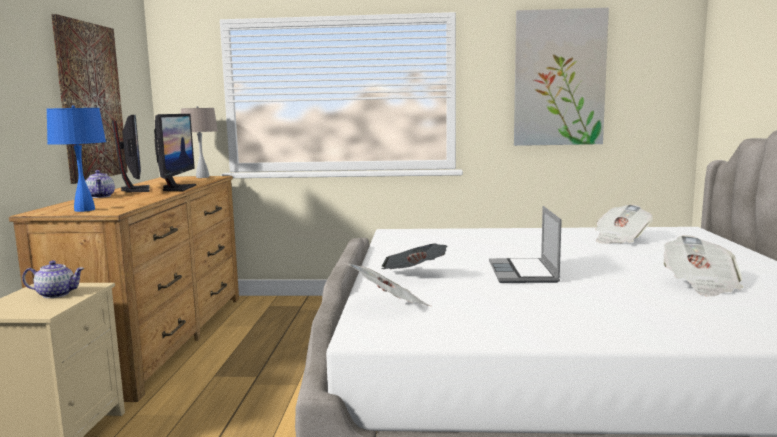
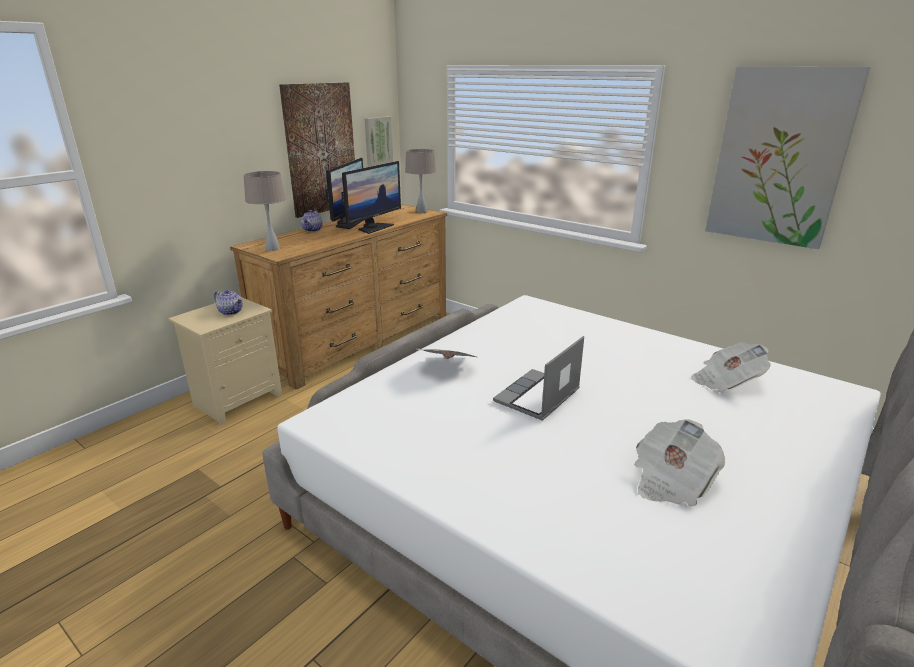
camera: 35 degrees right, 15 degrees up
(84, 210) = (272, 249): blue table lamp -> beige table lamp
(137, 103) = (377, 142): none -> picture
(390, 306) = (376, 397): newspaper -> none

